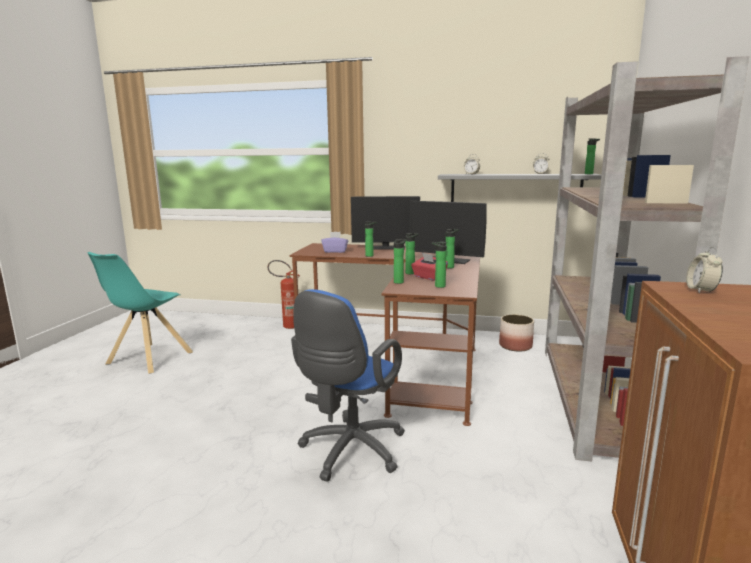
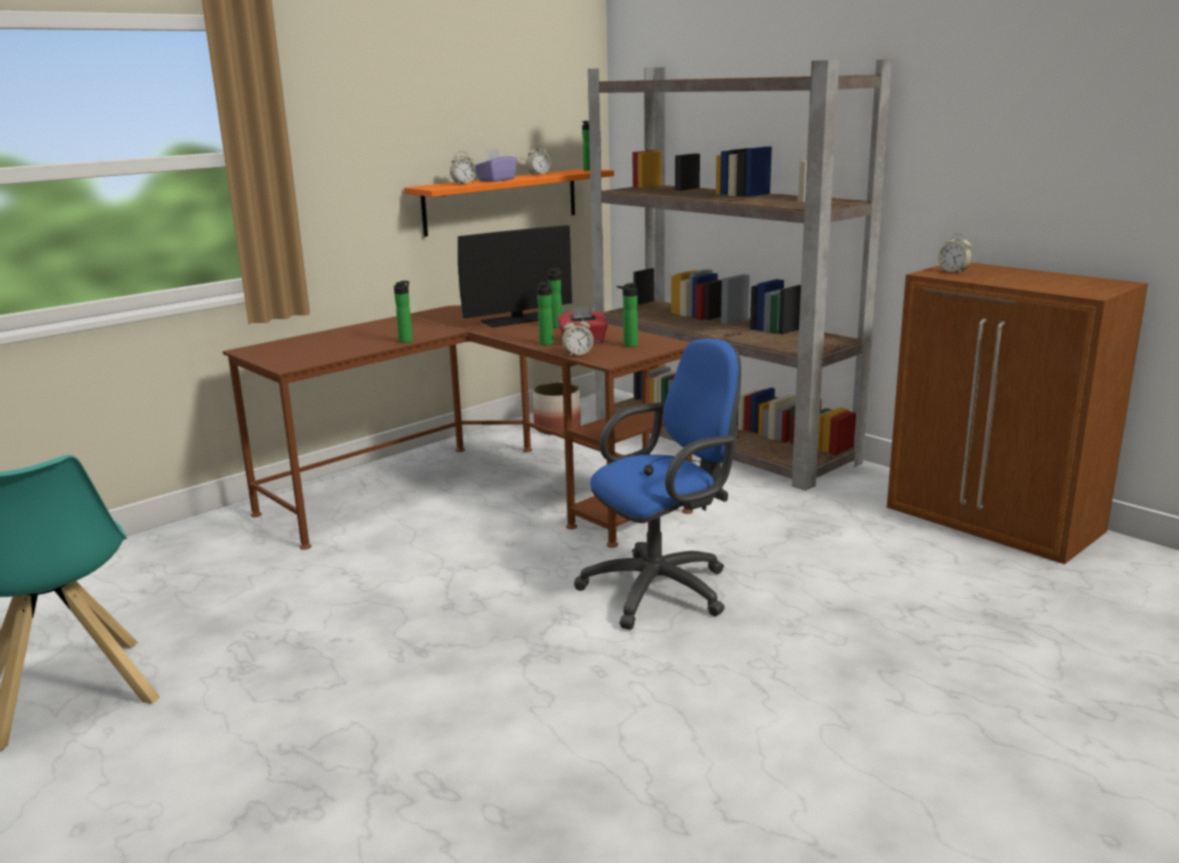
camera: 55 degrees left, 5 degrees up
(286, 326) = (195, 536): fire extinguisher -> none
(335, 251) = (327, 350): purple tissue box -> purple tissue box (496, 180)
(349, 452) = (664, 588): blue office chair -> blue office chair turned 90 degrees counterclockwise
(385, 247) = (375, 326): monitor -> none
(399, 282) = (577, 354): bottle -> alarm clock
(515, 189) = (502, 201): grey shelf -> orange shelf

